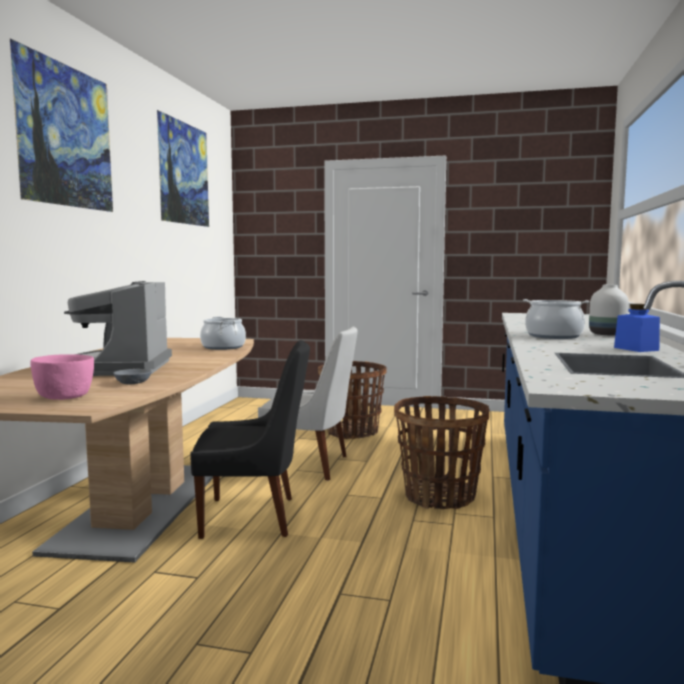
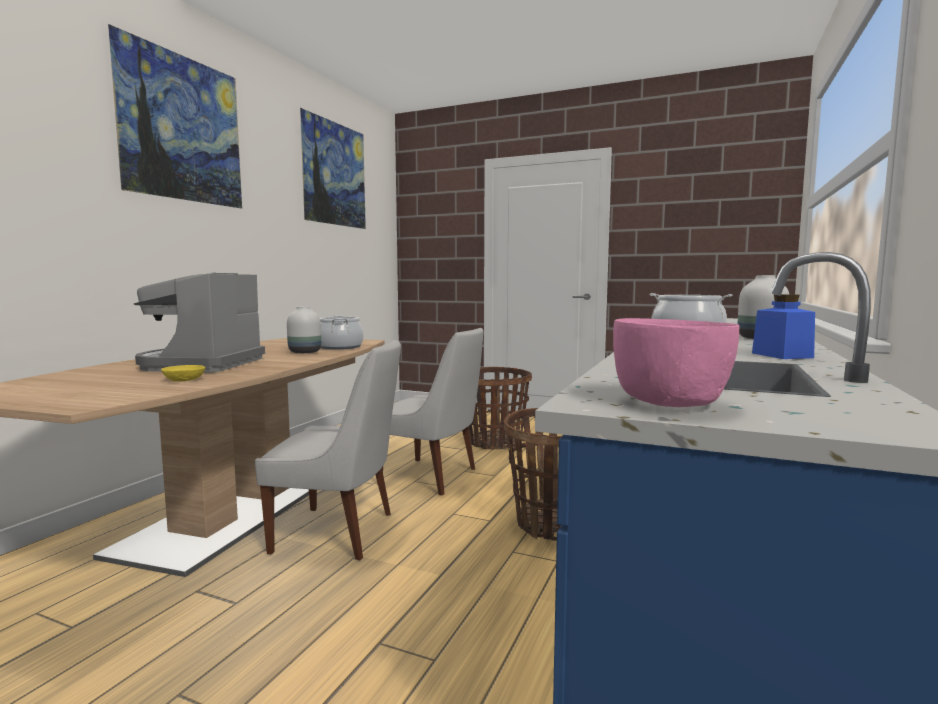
camera: 10 degrees right, 0 degrees up
(66, 397) = (87, 393): pink bowl -> pink bowl (671, 403)
(134, 382) = (185, 380): grey bowl -> yellow bowl
(198, 353) = (305, 352): none -> white vase
(253, 517) = (339, 533): black chair -> white chair

